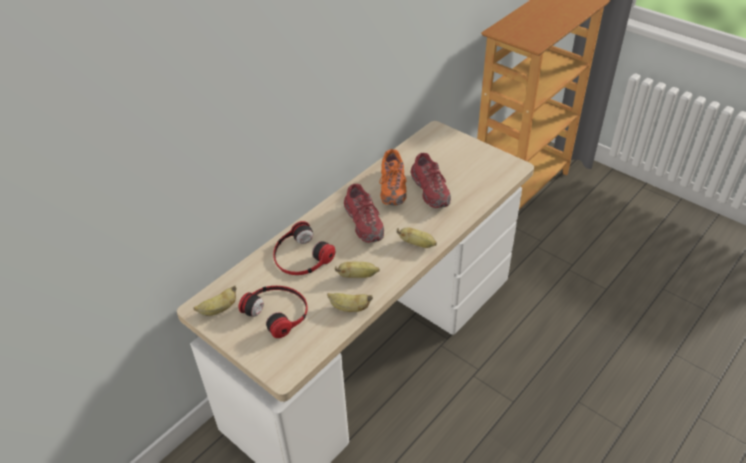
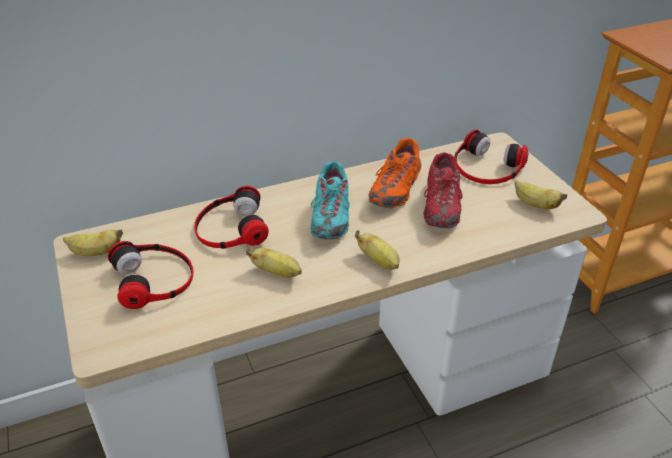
camera: 25 degrees right, 5 degrees down
(349, 308) = (237, 306): banana -> banana (535, 205)
(364, 224) = (331, 217): red shoe -> turquoise shoe
(440, 151) = (486, 167): none -> headphones

